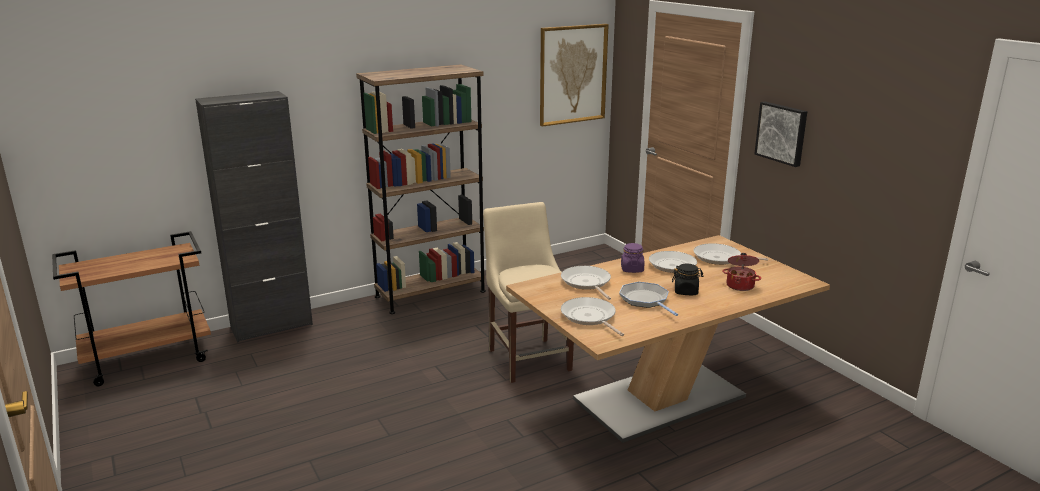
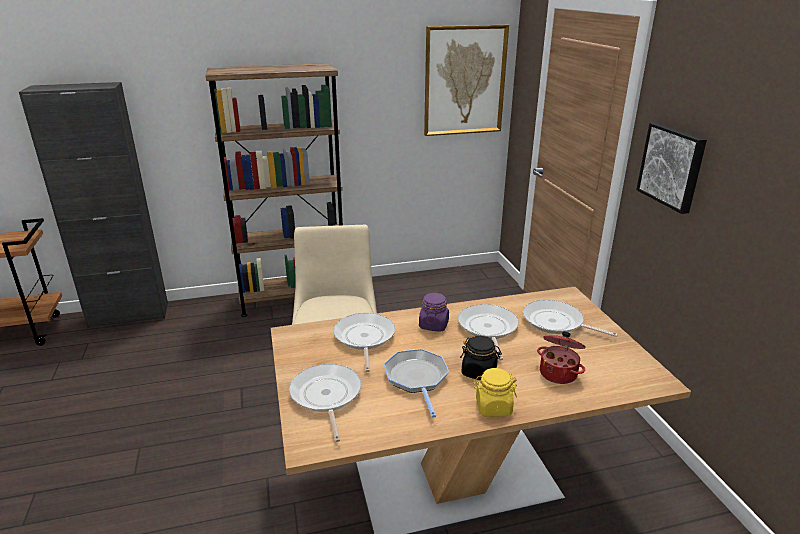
camera: 15 degrees right, 5 degrees up
(709, 308) = (493, 407): none -> yellow jar

